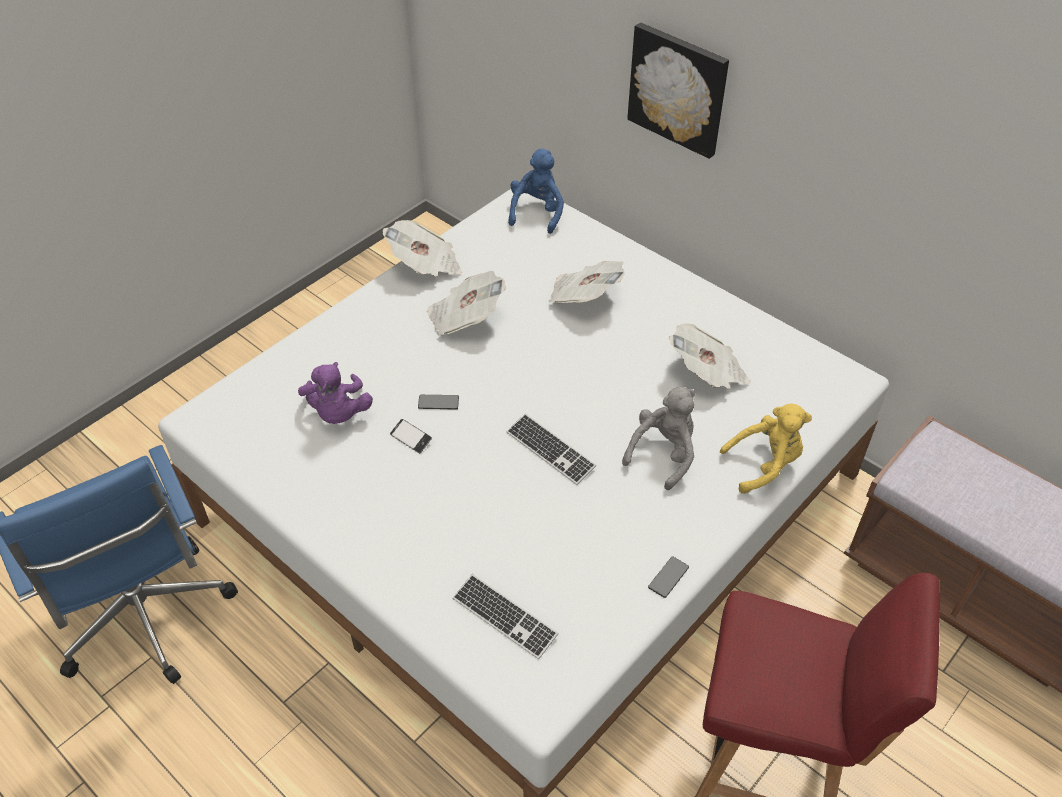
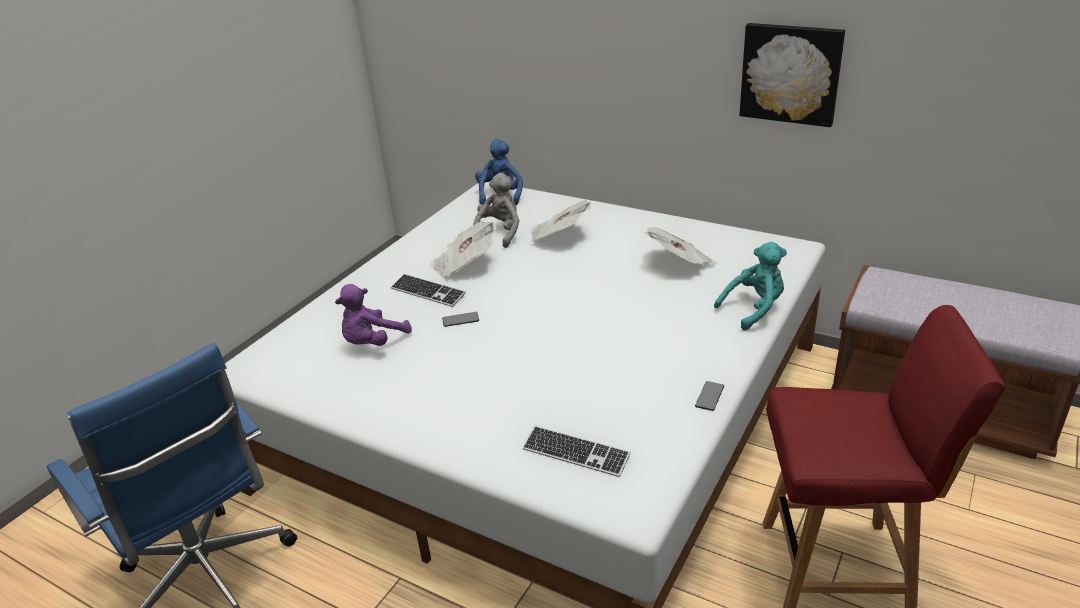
camera: 10 degrees left, 15 degrees down
(338, 413) = (373, 342): purple plush toy -> purple plush toy turned 60 degrees clockwise
(411, 438) = (444, 347): phone -> none
(425, 265) = (419, 239): newspaper -> none
(550, 450) = (570, 333): keyboard -> keyboard (428, 292)
(663, 454) = (667, 318): grey plush toy -> grey plush toy (500, 233)
(679, 89) = (604, 54): picture -> picture (791, 73)
(765, 464) = (754, 309): yellow plush toy -> turquoise plush toy

